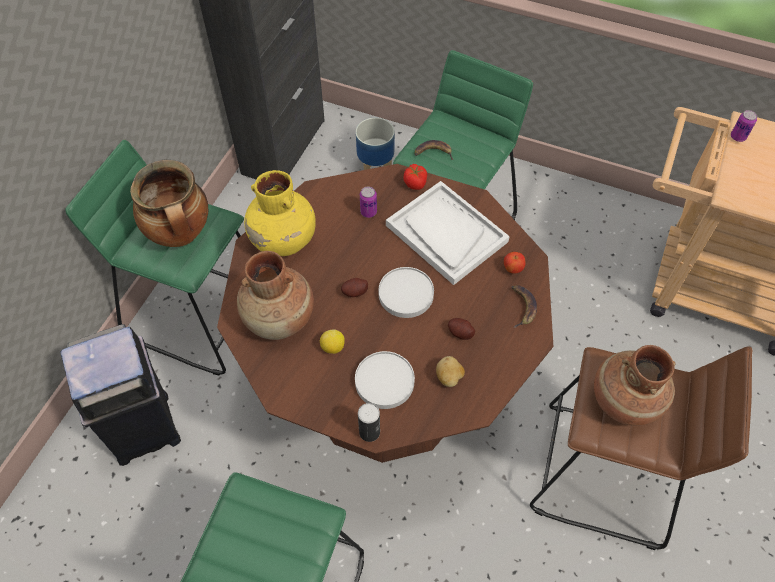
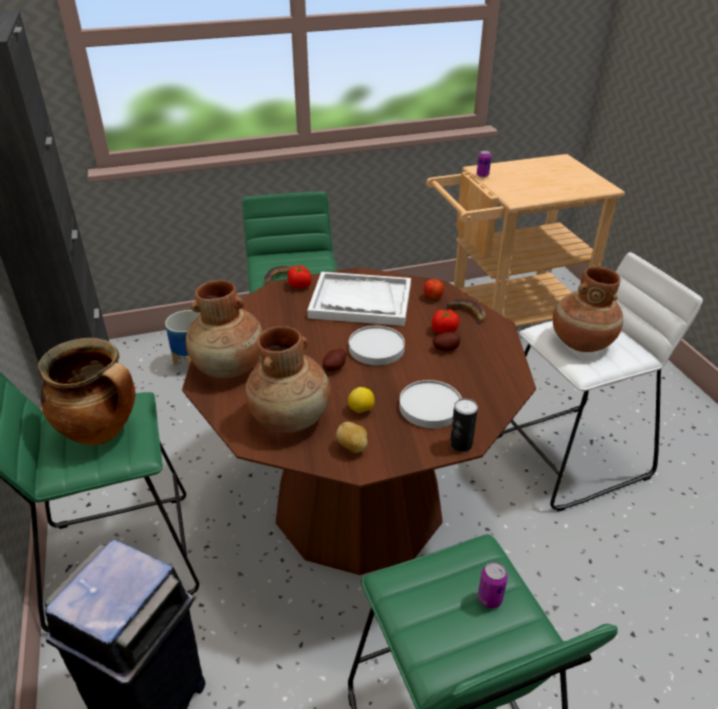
camera: 40 degrees left, 20 degrees down
(283, 240) = (229, 367): yellow vase -> brown vase
(368, 212) = (283, 317): can -> can (489, 599)
(449, 377) = (472, 377): potato -> potato (353, 447)
(480, 313) = (444, 331): none -> tomato
(602, 475) = (570, 457): brown stool -> white stool

